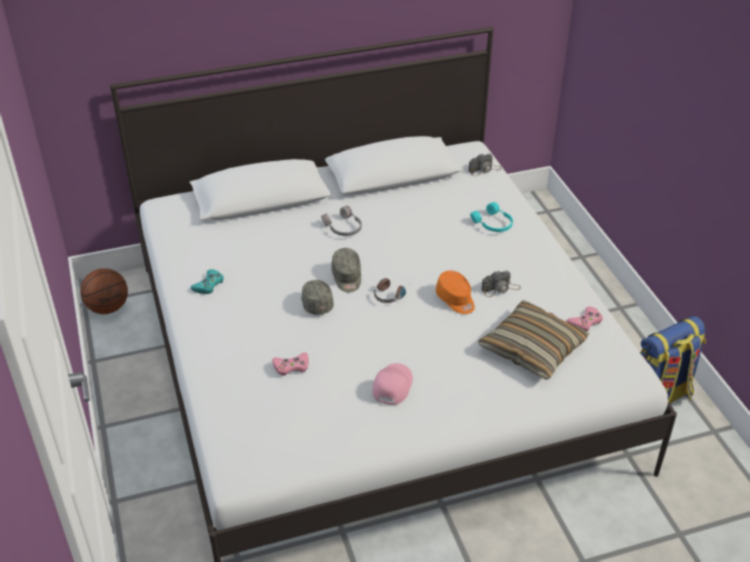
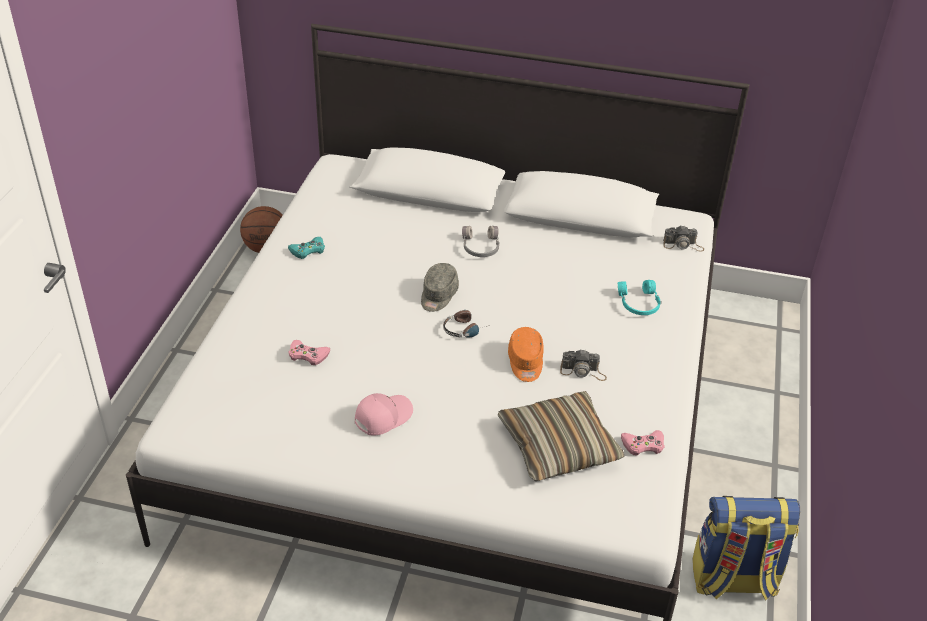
camera: 30 degrees right, 0 degrees up
(316, 302) = (387, 307): grey cap -> none

